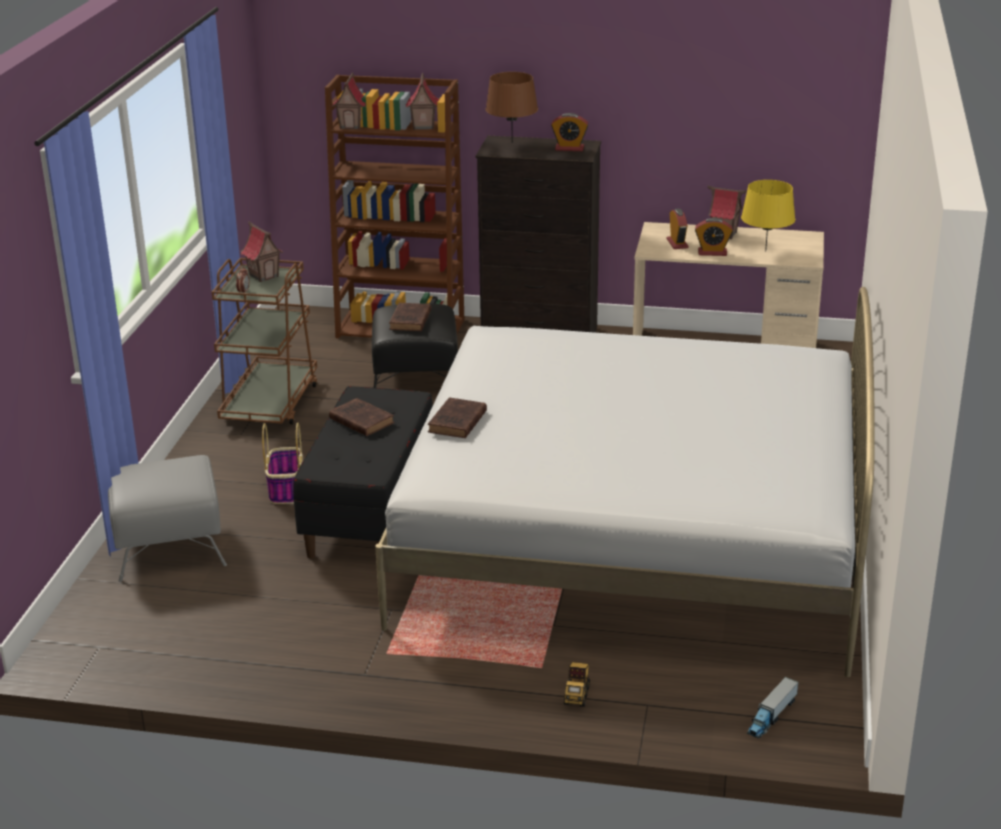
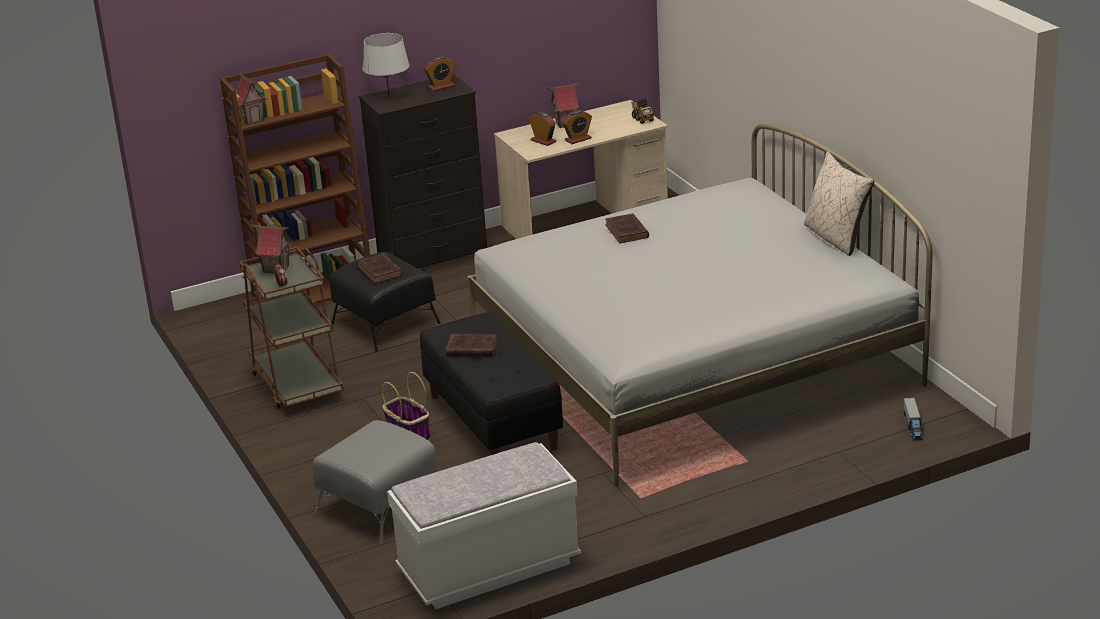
camera: 35 degrees left, 0 degrees up
(162, 653) = (489, 568): none -> white bench
(423, 126) = (312, 102): toy house -> none
(456, 423) = (586, 313): brown book -> brown book (627, 232)
(511, 142) = (388, 95): brown table lamp -> grey table lamp
(577, 695) = (790, 466): toy truck -> toy truck (642, 119)
(766, 251) = (612, 126): yellow table lamp -> none
(831, 447) = (836, 238): none -> beige pillow

